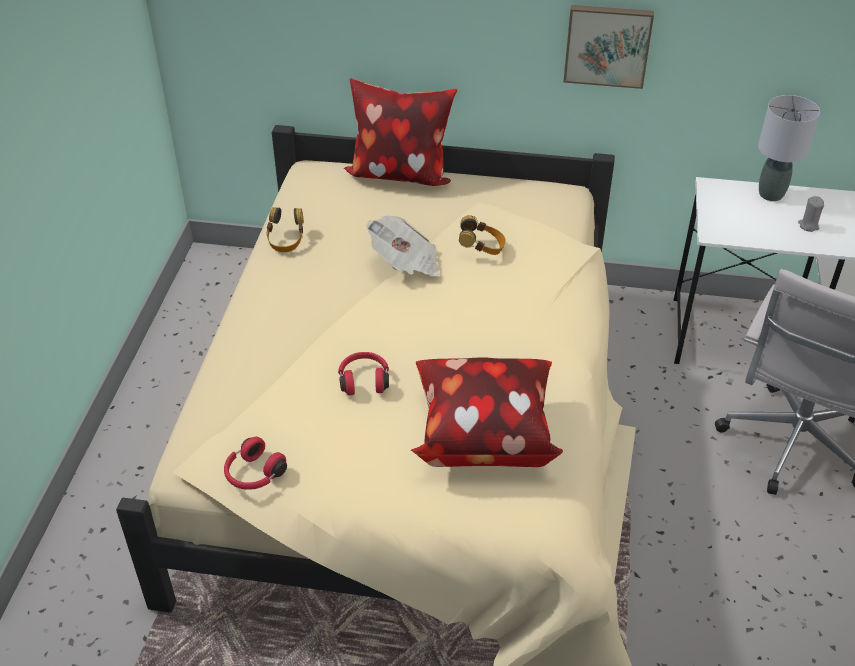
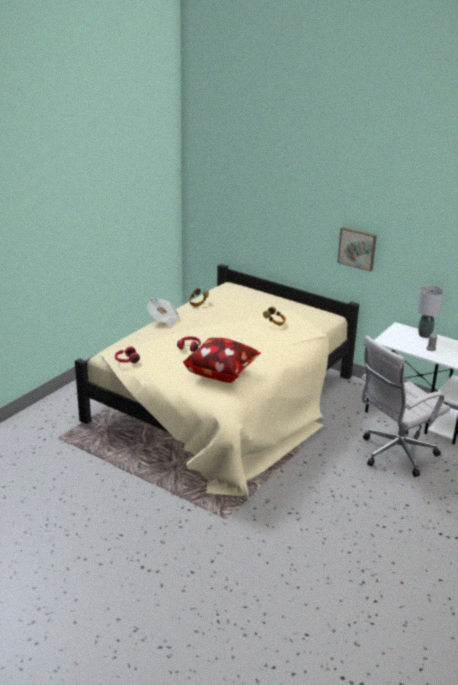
camera: 25 degrees right, 15 degrees down
(399, 173) = (264, 294): pillow -> none
(405, 263) = (238, 319): newspaper -> newspaper (163, 320)

